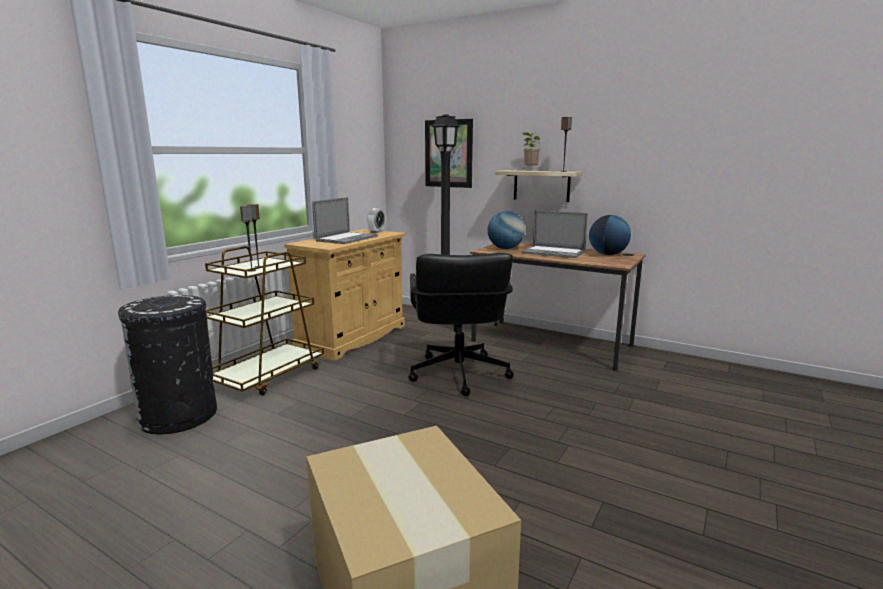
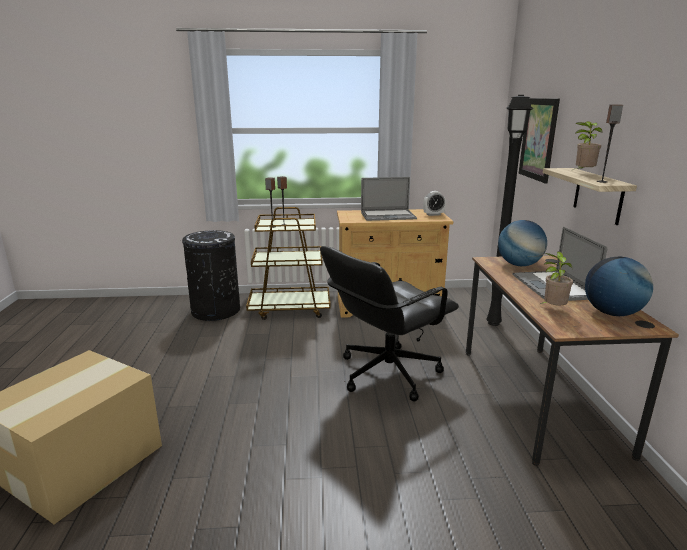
camera: 55 degrees right, 5 degrees up
(588, 260) = (552, 309): none -> potted plant

